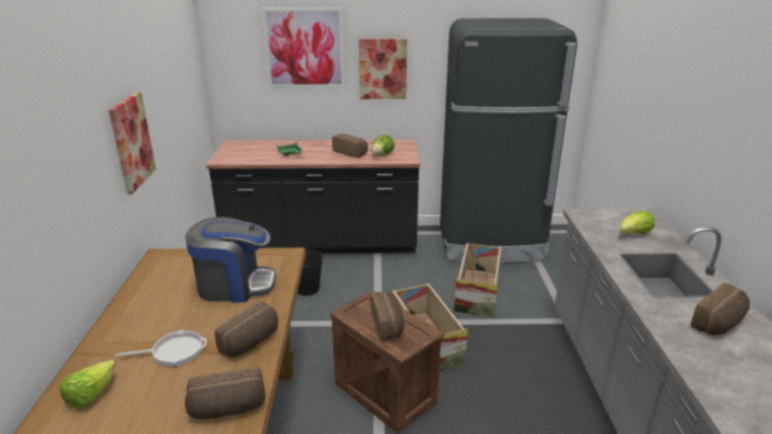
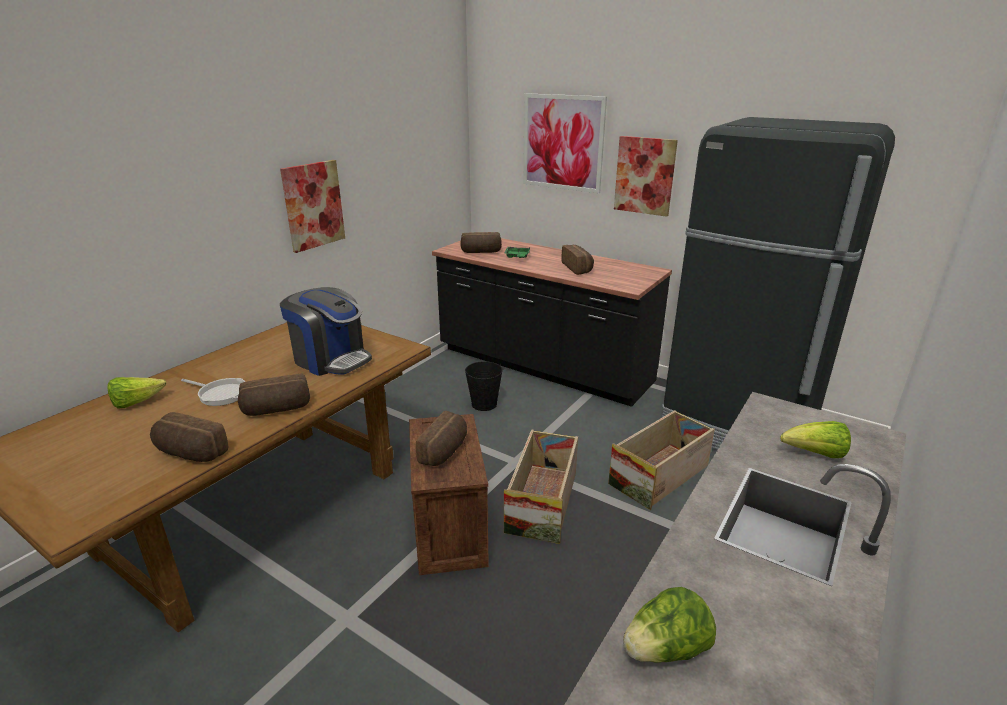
camera: 35 degrees right, 0 degrees up
(382, 155) = (607, 277): lettuce -> lettuce (665, 650)
(720, 323) = (771, 620): bread -> bread (481, 252)

